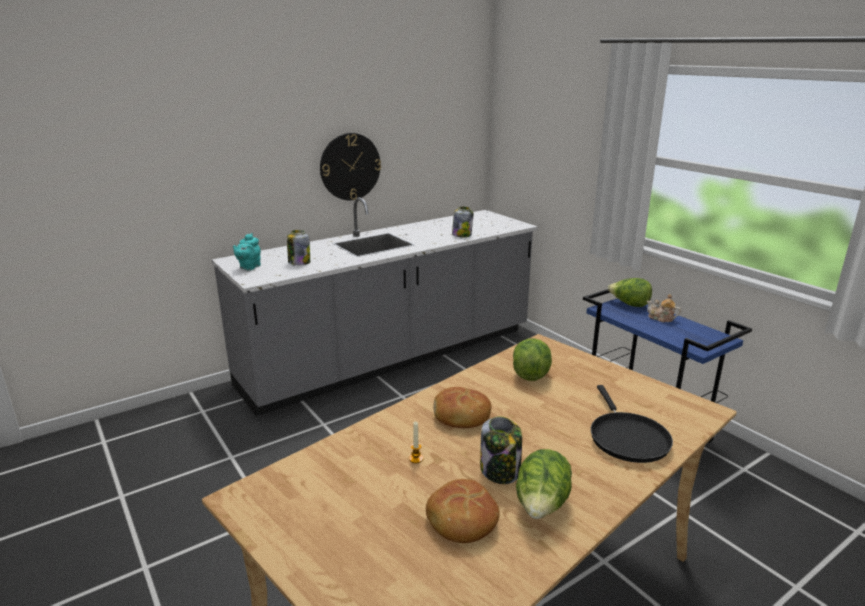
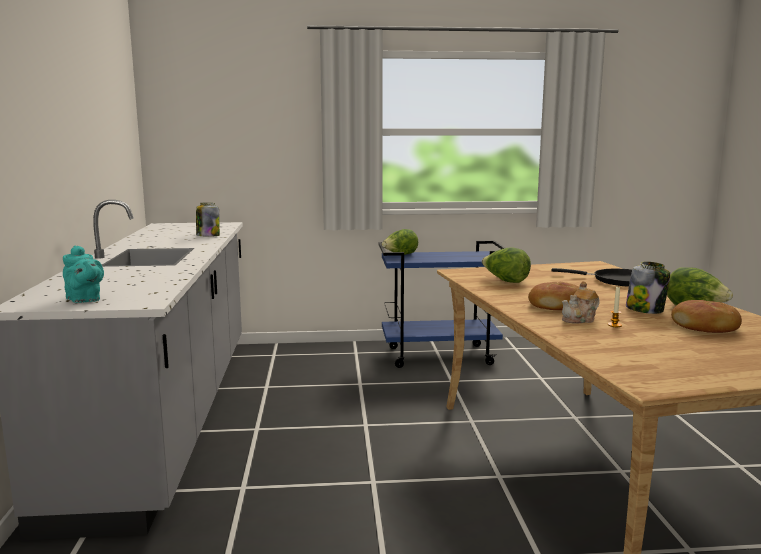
camera: 60 degrees left, 10 degrees down
(299, 262) = (132, 282): jar -> none
(350, 166) = (71, 162): wall clock -> none
(661, 318) = (435, 255): teapot -> teapot (580, 319)

